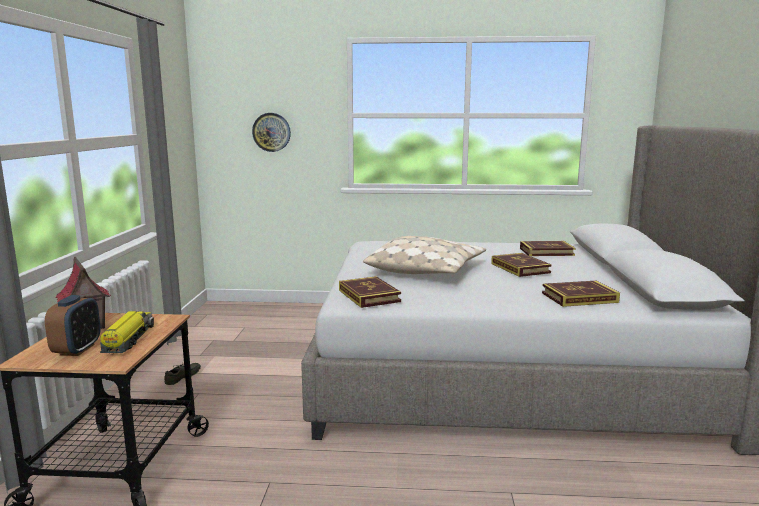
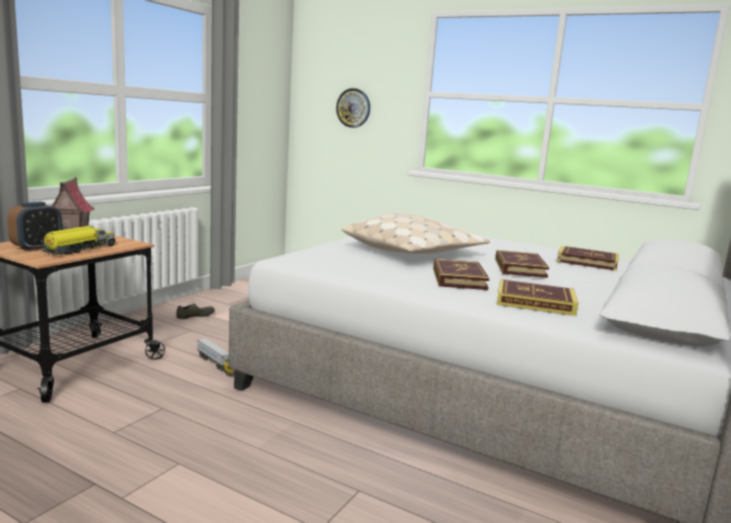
camera: 25 degrees right, 0 degrees up
(266, 421) = (217, 364): none -> toy truck
(369, 296) = (314, 258): book -> book (459, 278)

